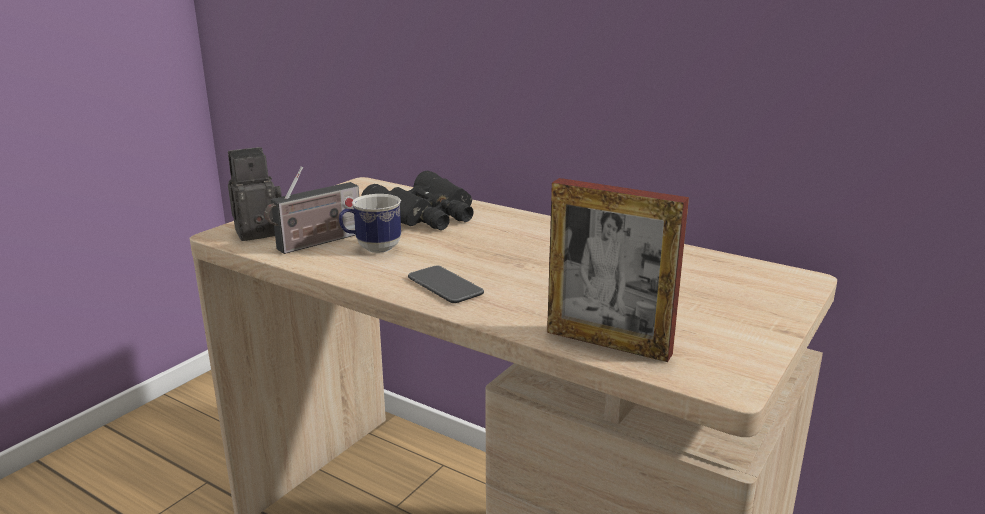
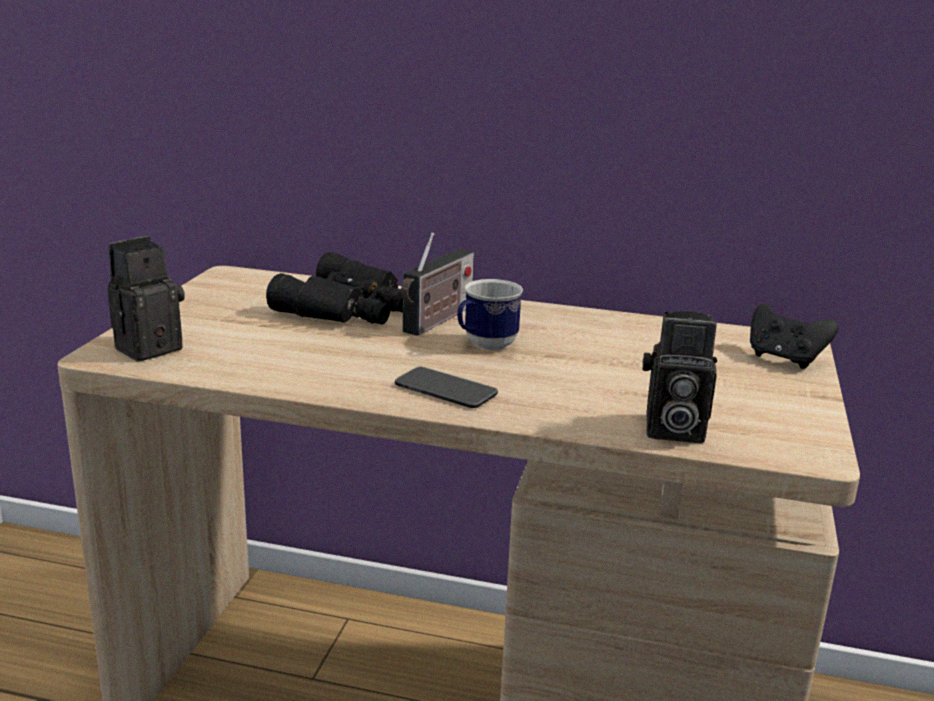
camera: 20 degrees left, 0 degrees up
(316, 243) = (241, 354): radio -> radio (436, 321)
(372, 248) = (318, 354): mug -> mug (484, 346)
(608, 343) = (671, 430): picture frame -> camera
(774, 293) = (784, 359): none -> black game controller

